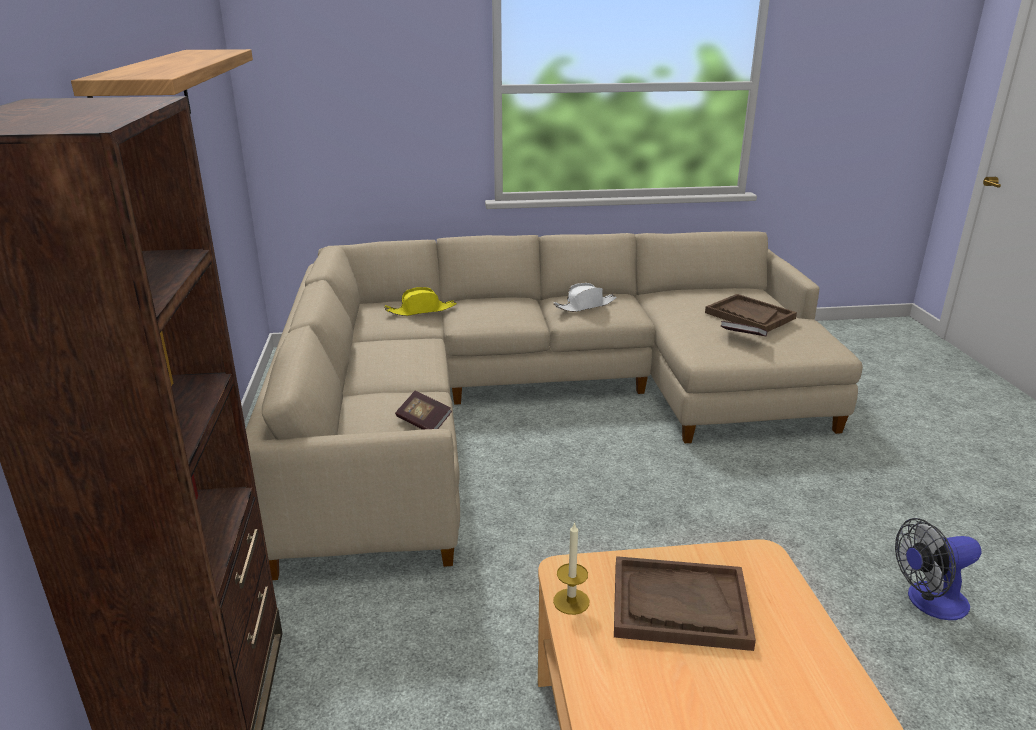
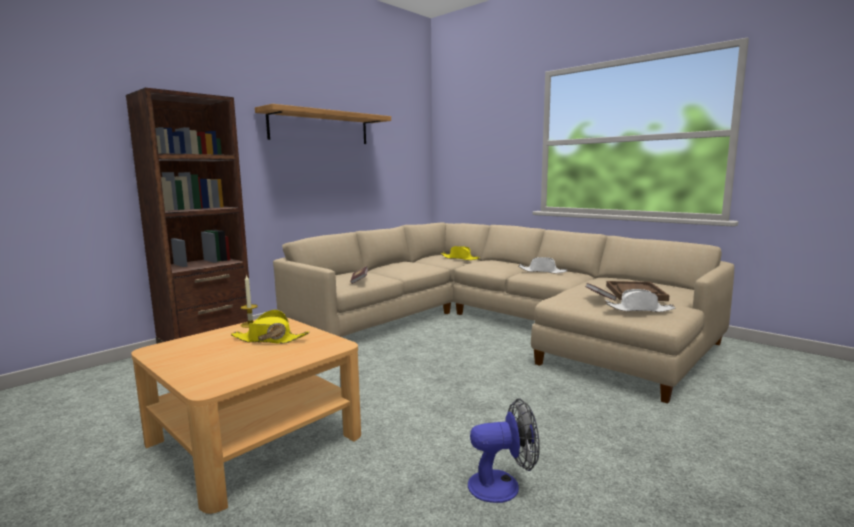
camera: 50 degrees right, 15 degrees down
(679, 605) = (269, 339): brown tray -> yellow hat
(796, 340) = (639, 309): none -> white hat
(928, 602) = (502, 485): fan -> fan turned 135 degrees clockwise

